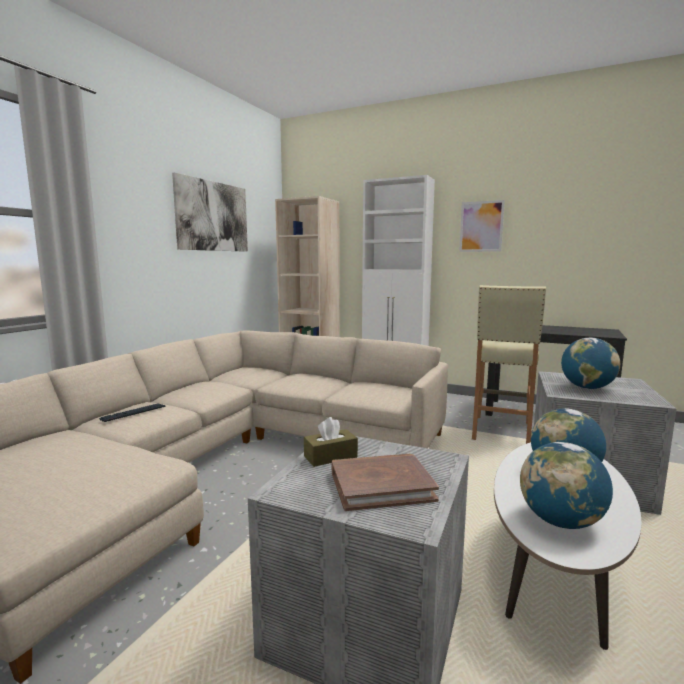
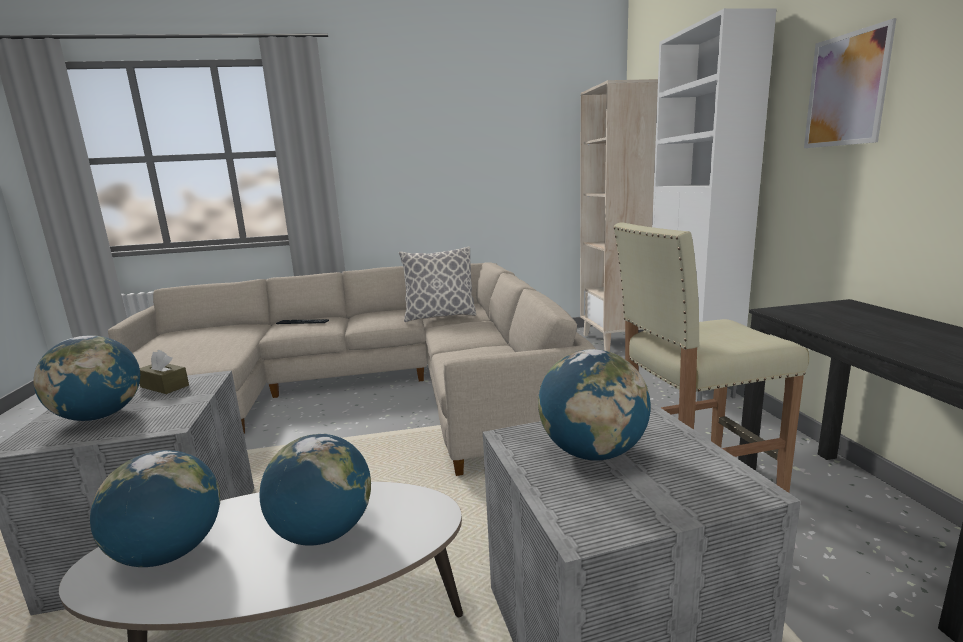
camera: 55 degrees right, 5 degrees up
(213, 216) = (488, 129): picture -> none
(249, 379) = (440, 316): none -> pillow
(381, 485) = (100, 416): brown book -> globe

